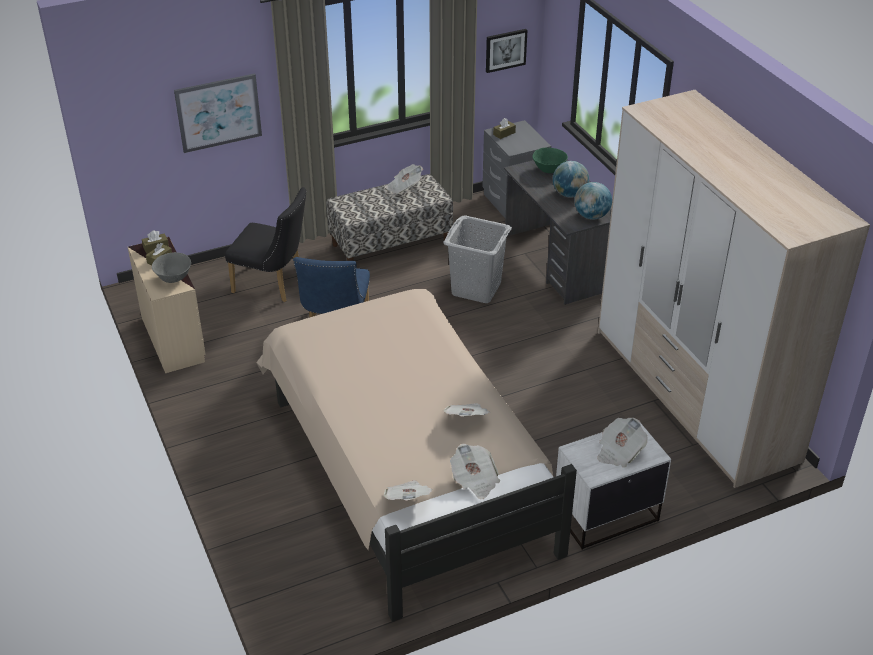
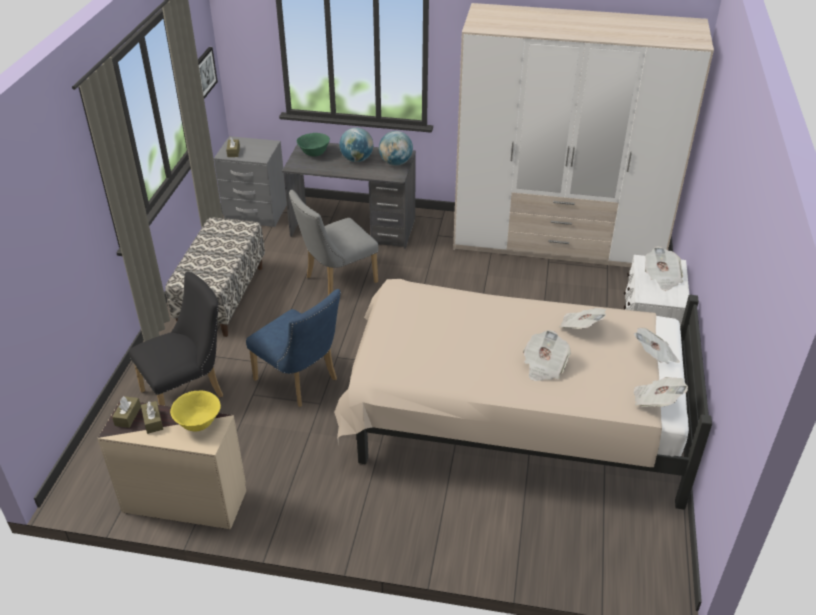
camera: 55 degrees left, 0 degrees up
(174, 279) = (199, 423): grey bowl -> yellow bowl
(218, 112) = (63, 244): picture -> none
(404, 187) = (210, 238): newspaper -> newspaper (544, 366)
(476, 288) = (336, 280): grey laundry basket -> grey chair

